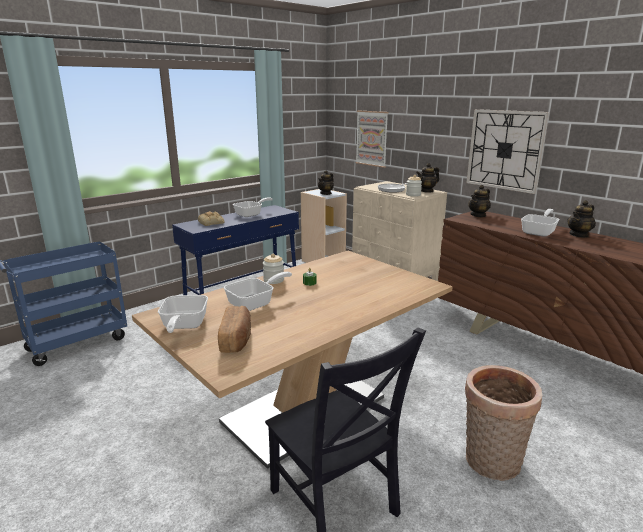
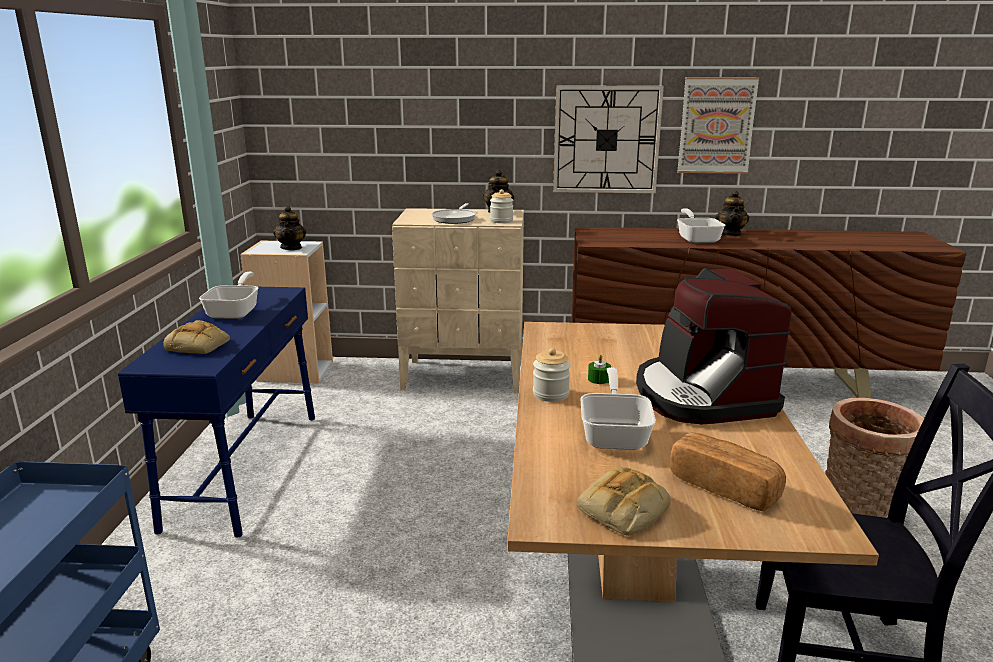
camera: 45 degrees left, 0 degrees up
(183, 326) = (624, 510): frying pan -> bread
(334, 307) = (702, 396): none -> coffee machine
(372, 138) = (362, 141): picture -> picture (716, 125)
(478, 215) = (597, 233): teapot -> none

